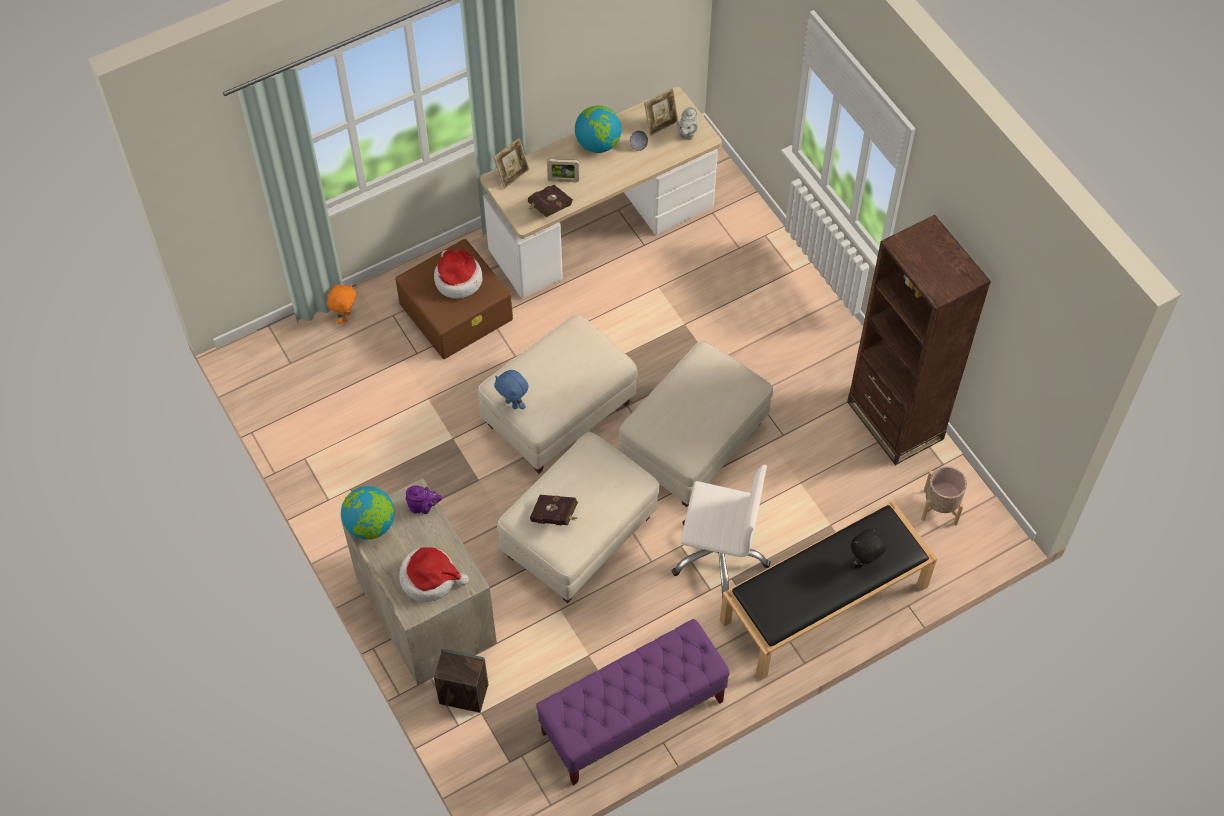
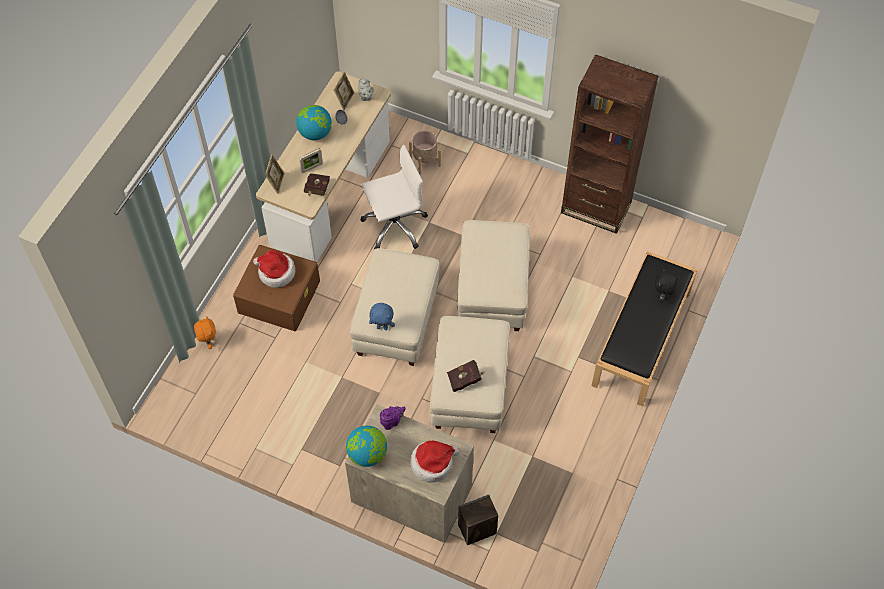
camera: 35 degrees left, 0 degrees up
(632, 717) = (588, 476): purple bench -> none
(719, 555) = (560, 348): white office chair -> white office chair (394, 226)
(940, 507) = (660, 242): beige planter -> beige planter (425, 161)

